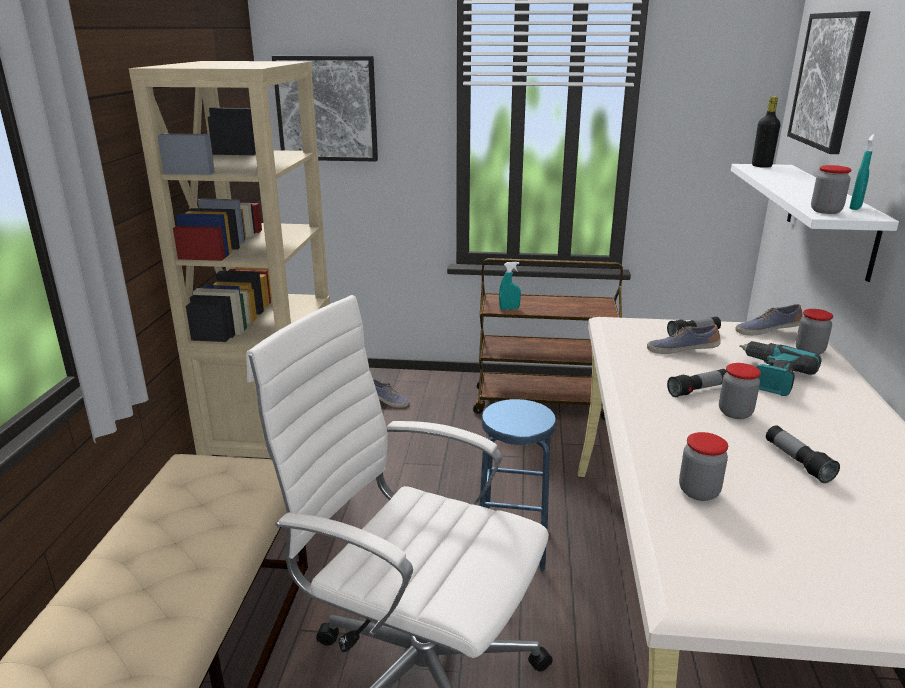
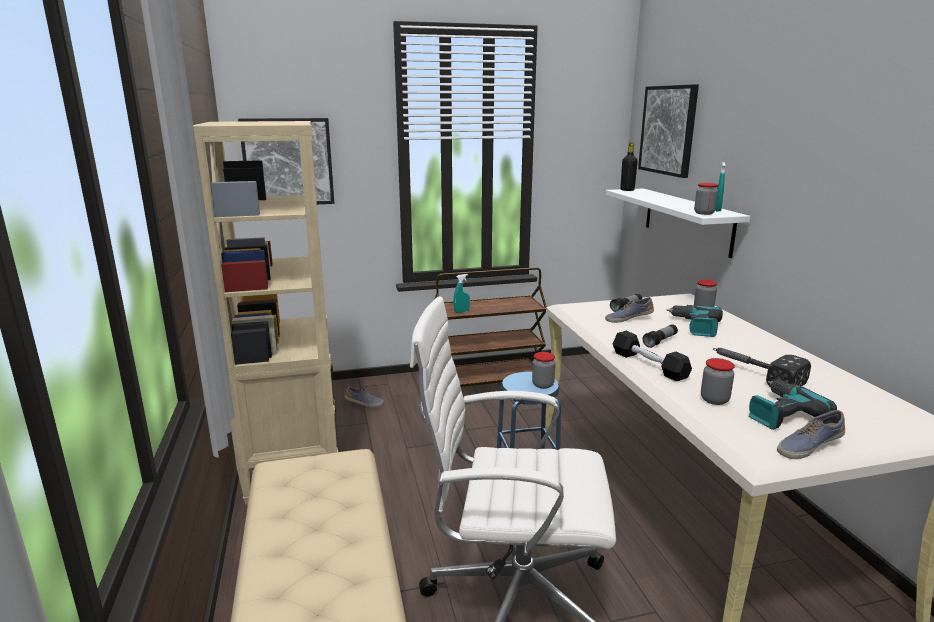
camera: 20 degrees left, 5 degrees down
(649, 422) = (649, 365): none -> black dumbbell
(735, 413) = (693, 351): jar -> jar (543, 385)
(766, 331) = (668, 300): shoe -> shoe (808, 446)
(783, 533) = (780, 413): none -> power drill
(797, 462) = (753, 373): flashlight -> hammer

